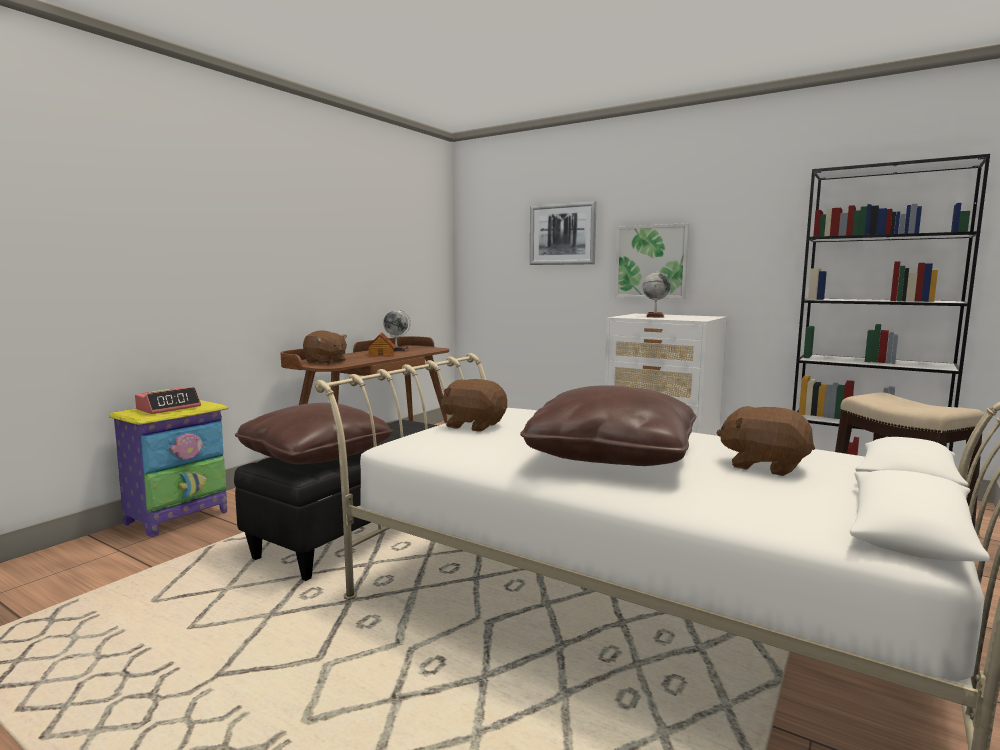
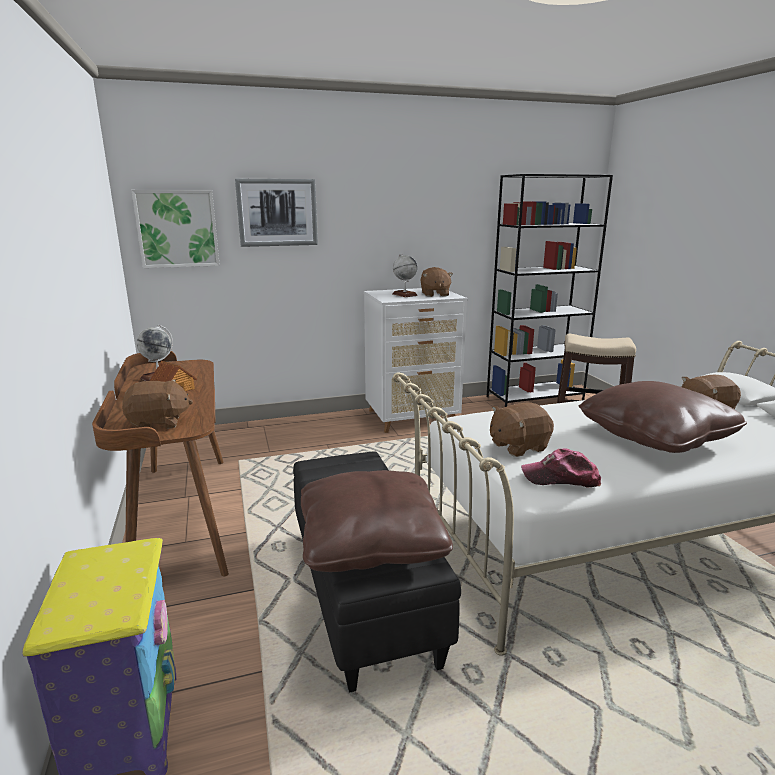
camera: 50 degrees left, 10 degrees up
(169, 408) = (104, 584): alarm clock -> none
(429, 443) = (561, 478): none -> cap
(651, 262) = (373, 241): picture -> picture (177, 229)
(686, 318) = (434, 294): none -> brown plush toy

